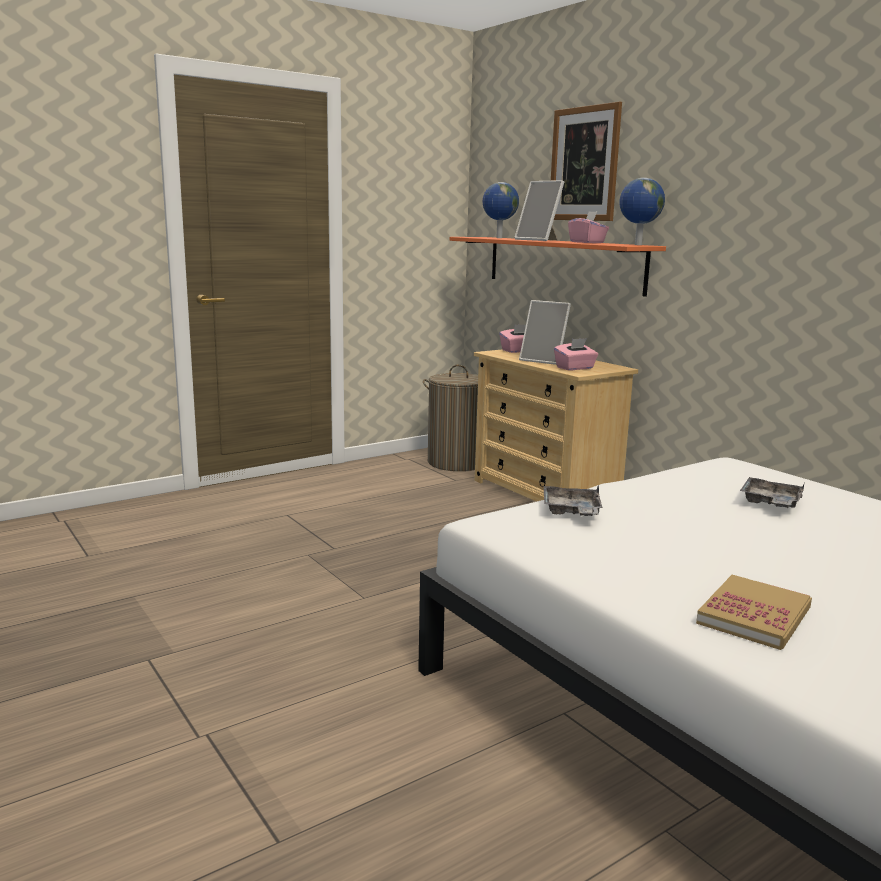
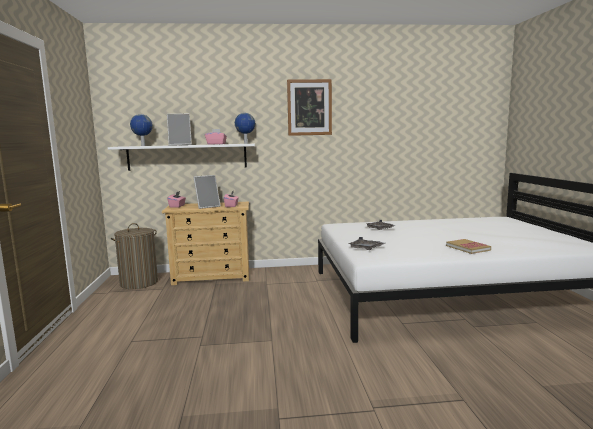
camera: 60 degrees left, 5 degrees down
(563, 264) = (187, 157): orange shelf -> white shelf
(584, 164) = (195, 105): picture -> picture (309, 107)

